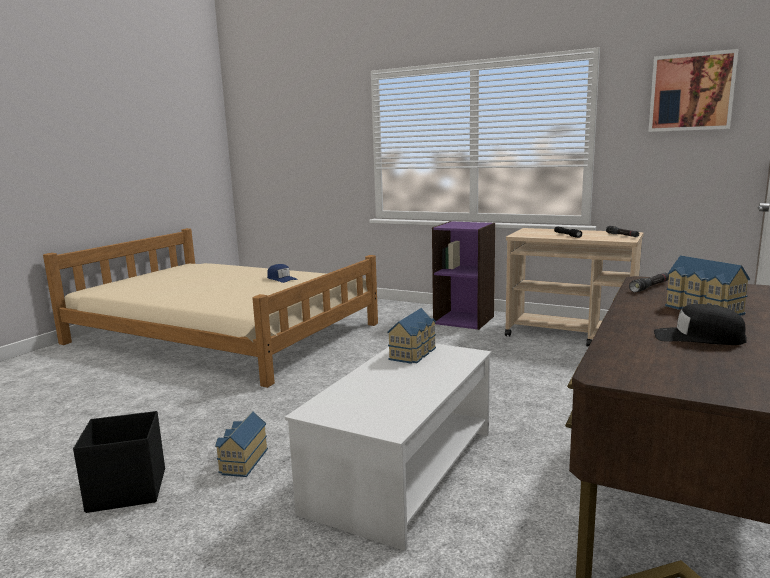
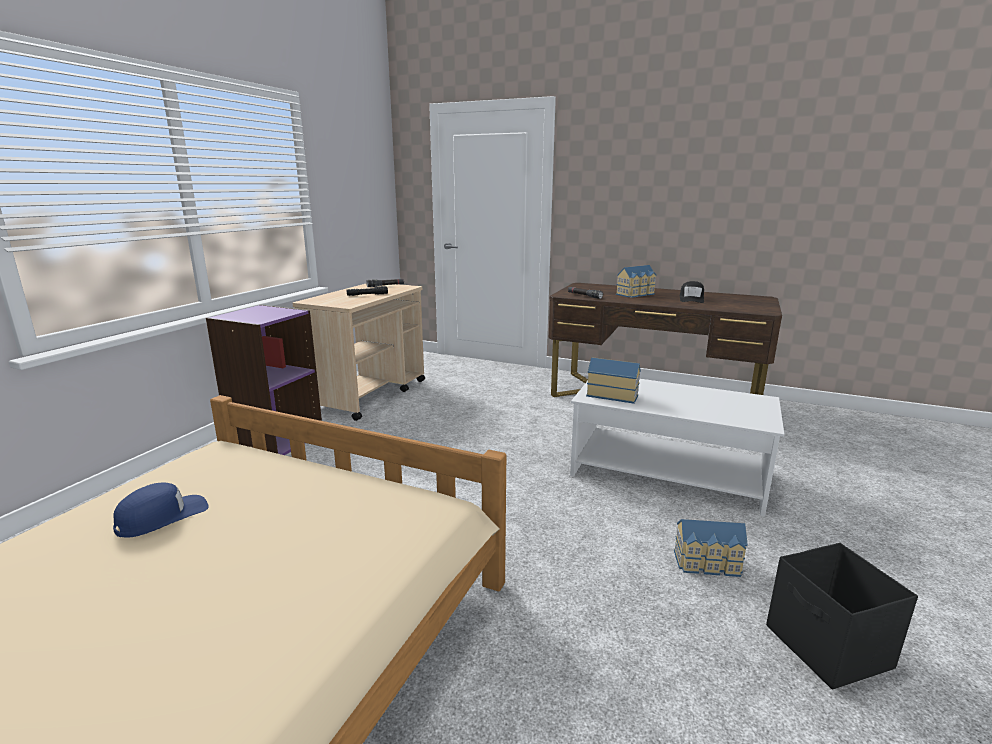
camera: 95 degrees left, 5 degrees up
(691, 92) = (359, 154): picture -> none

